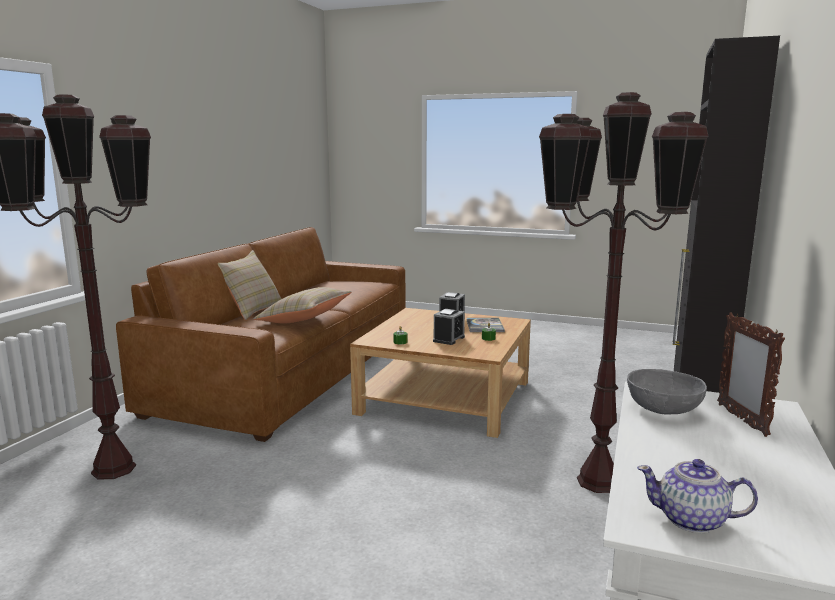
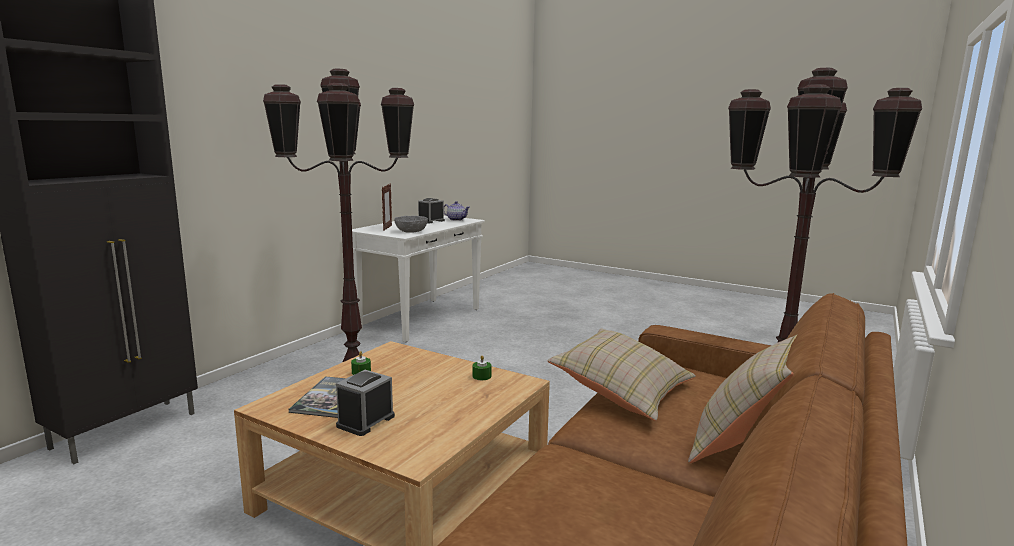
camera: 170 degrees left, 0 degrees up
(449, 339) = (414, 375): alarm clock -> alarm clock (431, 221)

